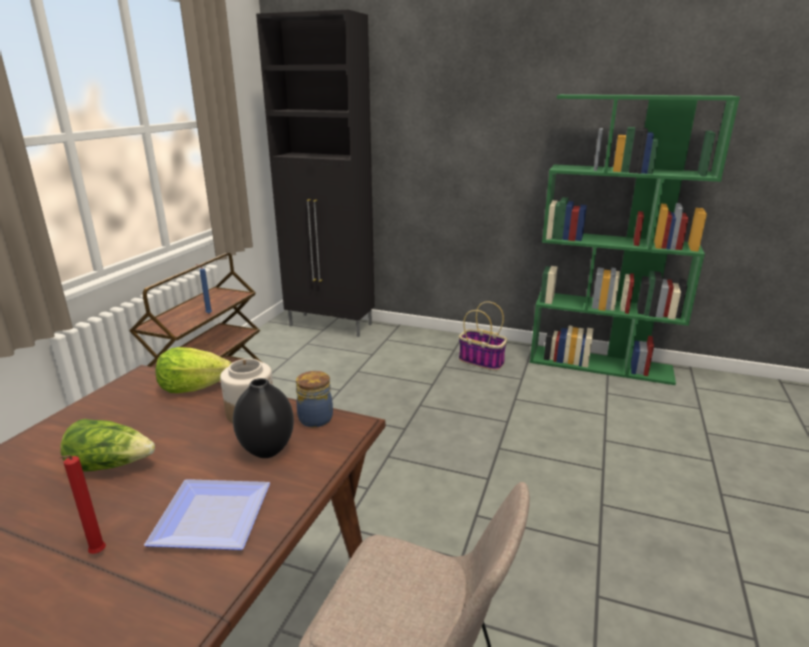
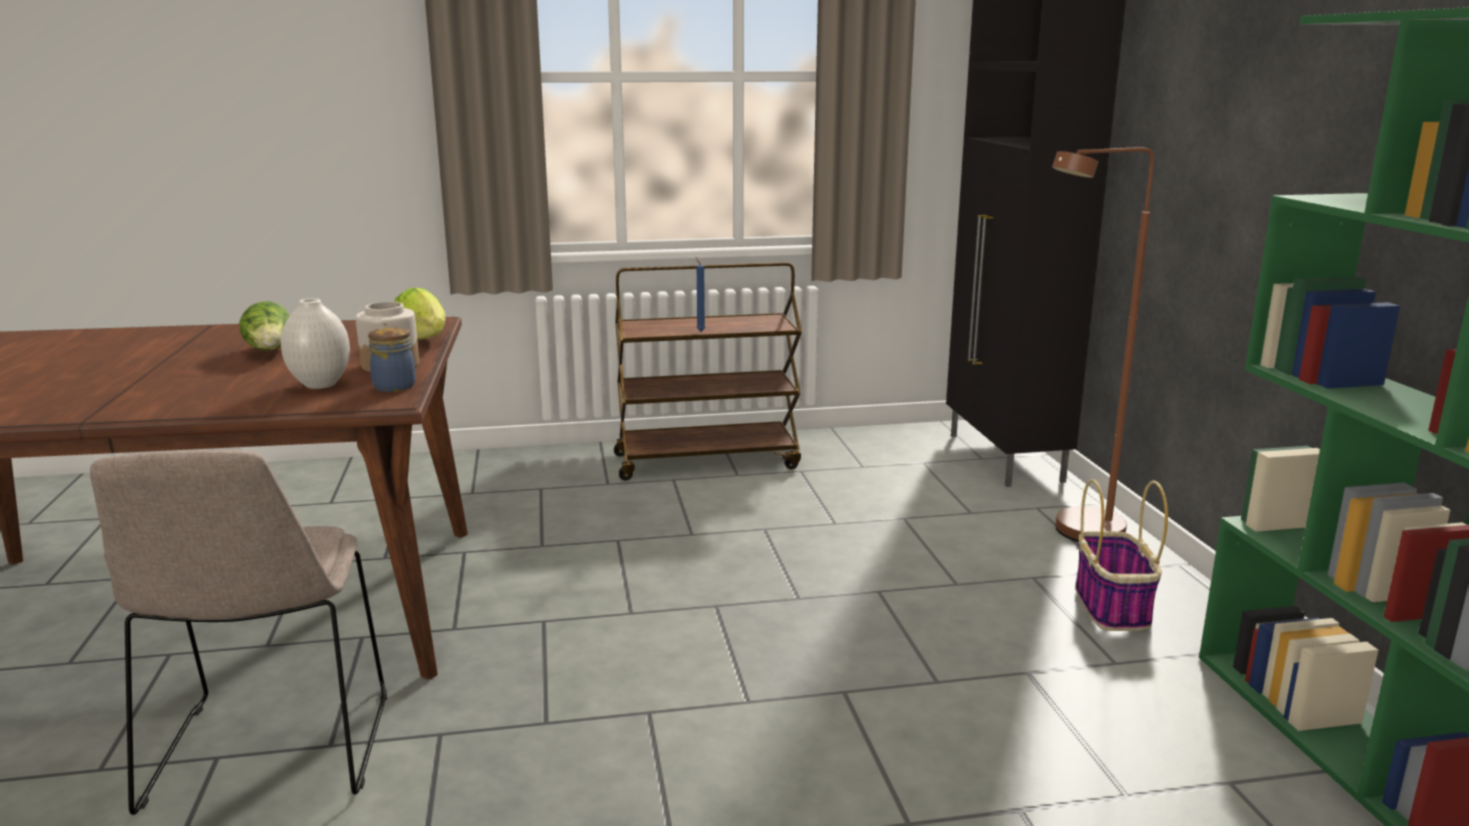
camera: 60 degrees right, 5 degrees down
(96, 555) = (150, 377): red candle -> none
(208, 519) = (202, 392): plate -> none
(266, 451) = (319, 384): black vase -> white vase
(419, 342) = (1077, 535): none -> brown floor lamp

